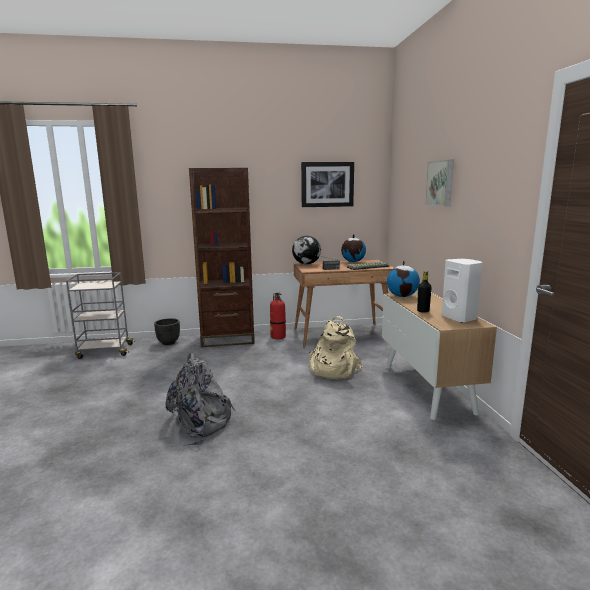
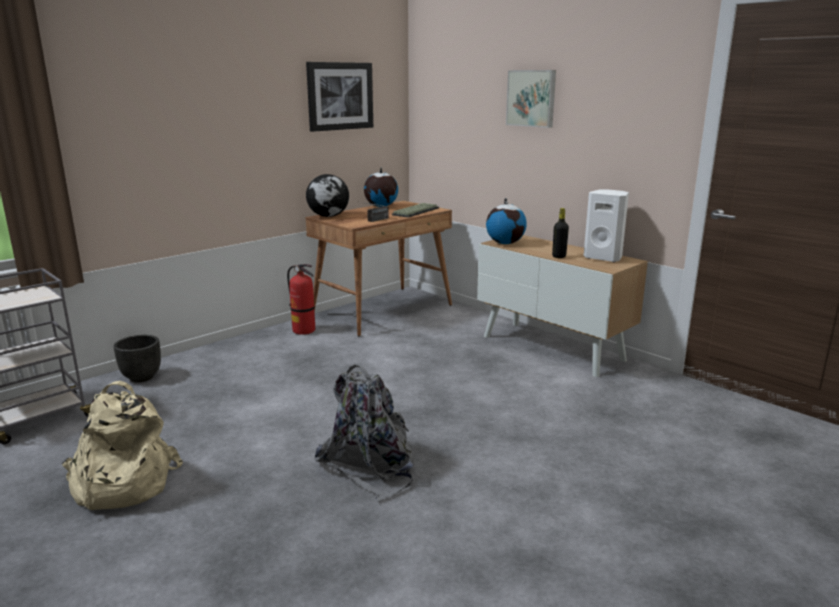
camera: 35 degrees left, 5 degrees up
(228, 339) = (234, 350): brown bookcase -> none
(332, 370) = (432, 354): beige backpack -> beige backpack (121, 483)

